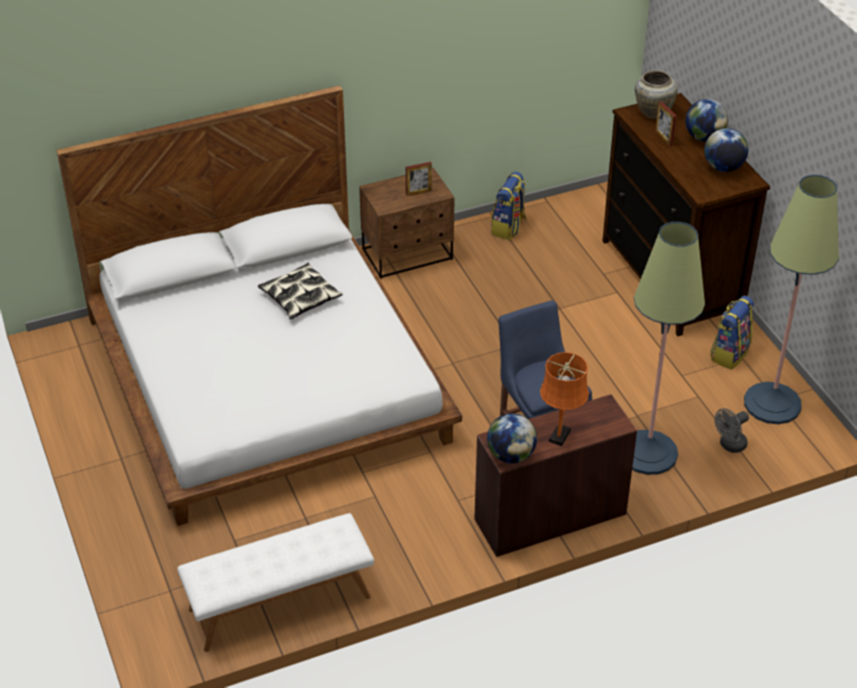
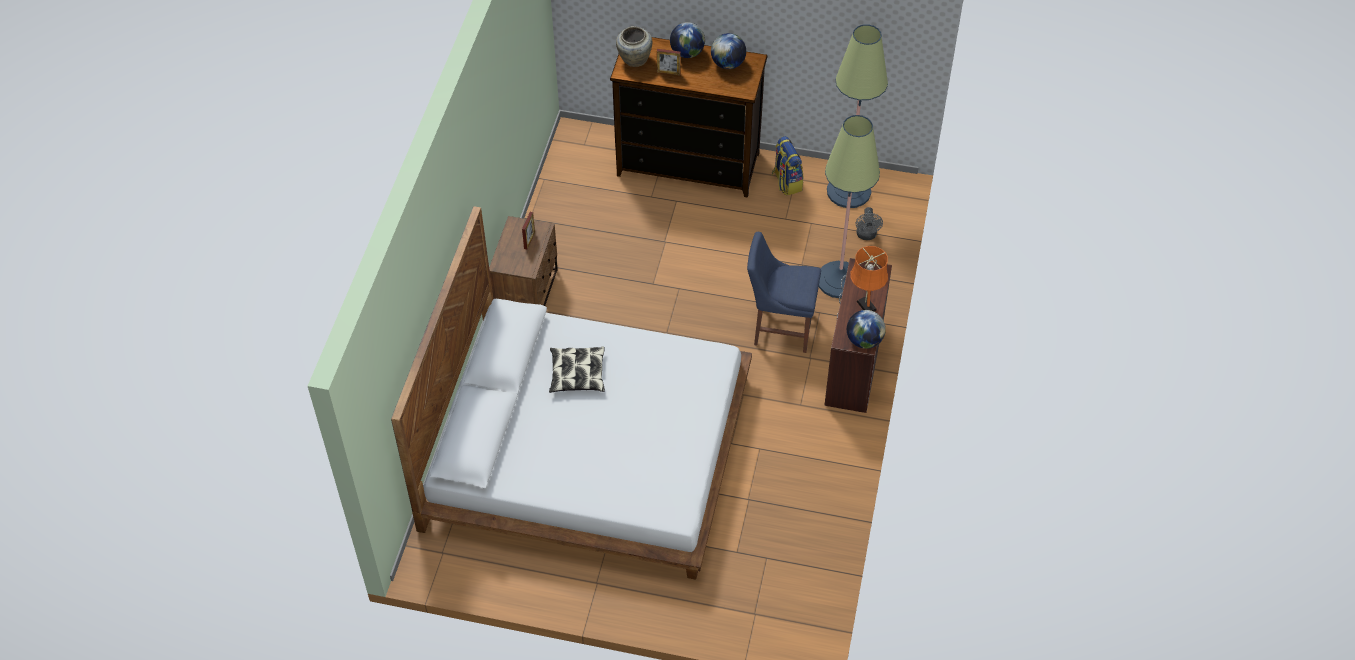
camera: 55 degrees left, 10 degrees up
(280, 604) = (816, 554): white bench -> none
(508, 228) = (553, 218): backpack -> none

